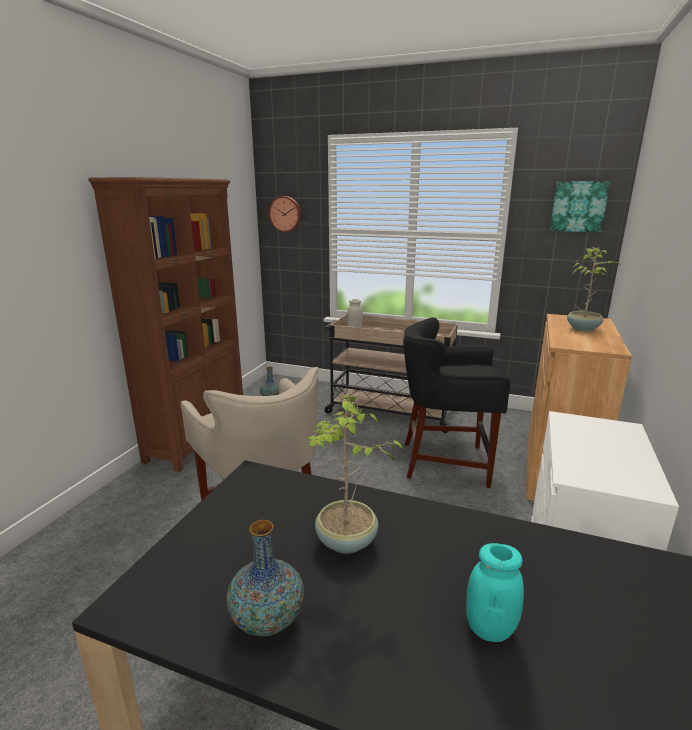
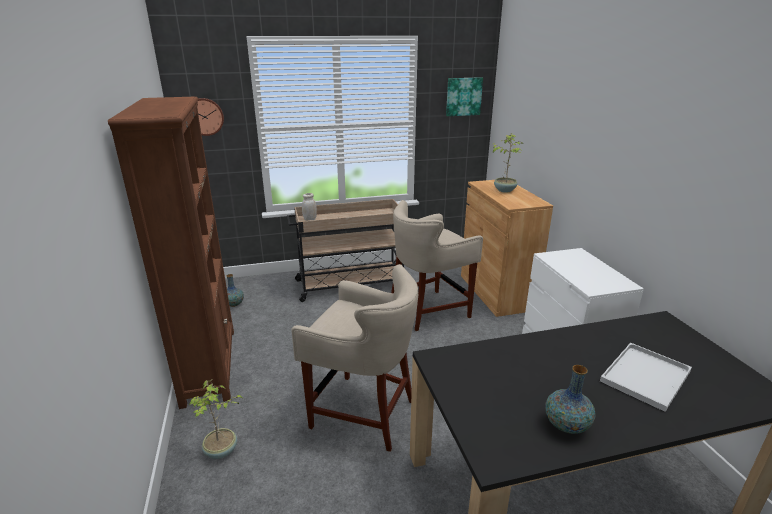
camera: 35 degrees left, 5 degrees up
(346, 542) = (542, 371): potted plant -> potted plant (221, 451)
(446, 463) = (429, 310): black stool -> beige stool
(490, 628) = (646, 377): turquoise jar -> white tray

